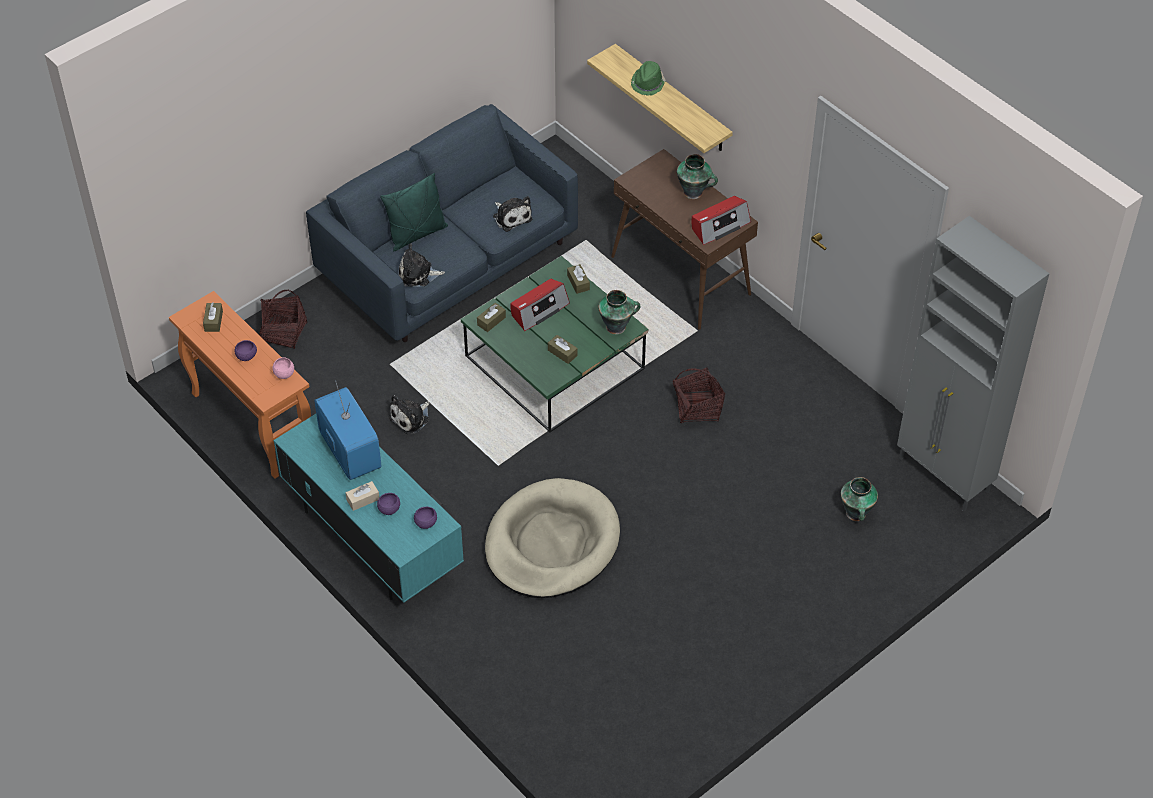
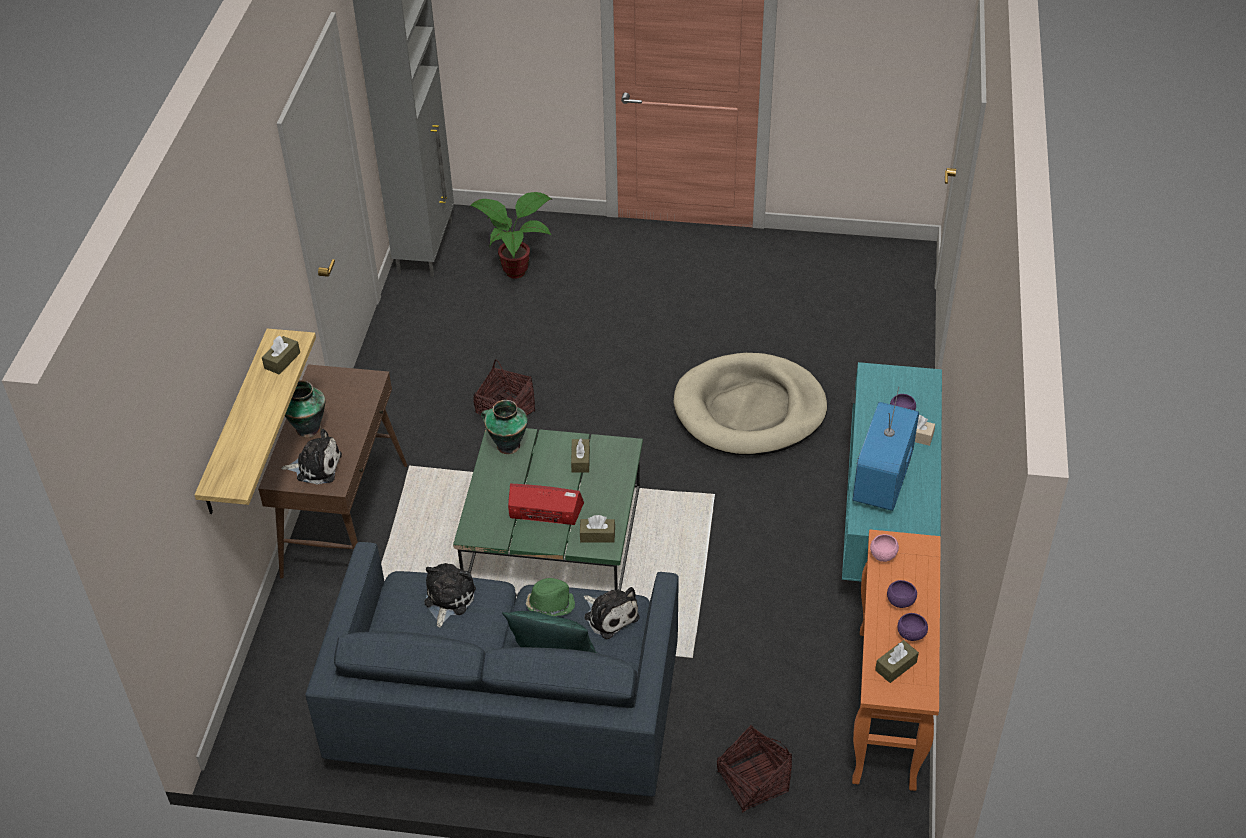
camera: 130 degrees left, 5 degrees down
(411, 418) = (735, 591): plush toy -> plush toy (316, 466)
(426, 523) = (884, 382): purple bowl -> purple bowl (911, 634)
(578, 282) = (478, 507): brown tissue box -> brown tissue box (282, 360)
(648, 83) = (245, 427): green hat -> green hat (550, 604)
(719, 225) = (340, 385): radio -> none
(856, 514) = (518, 269): vase -> potted plant

